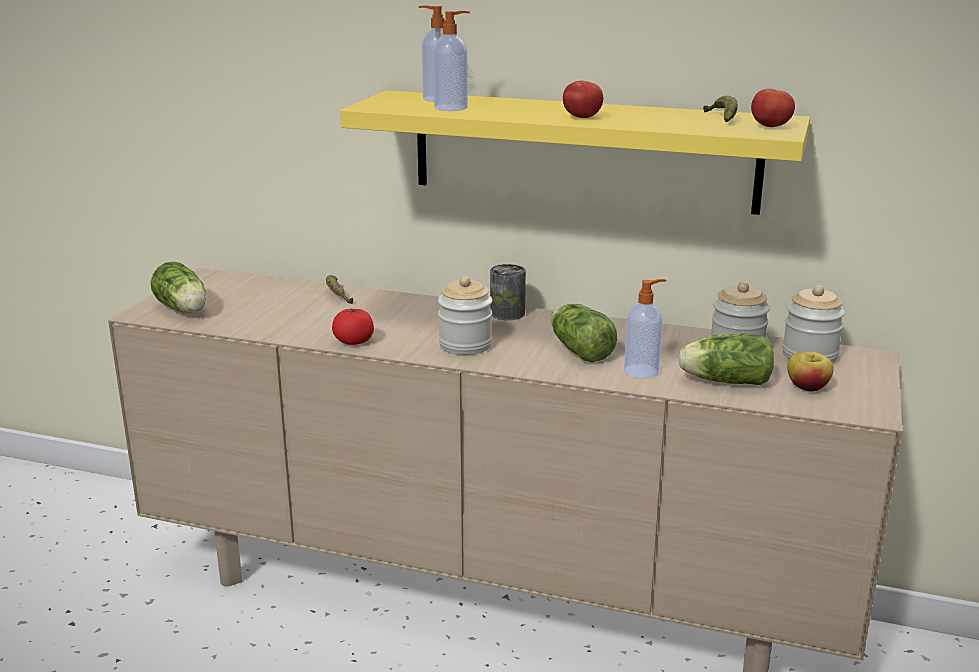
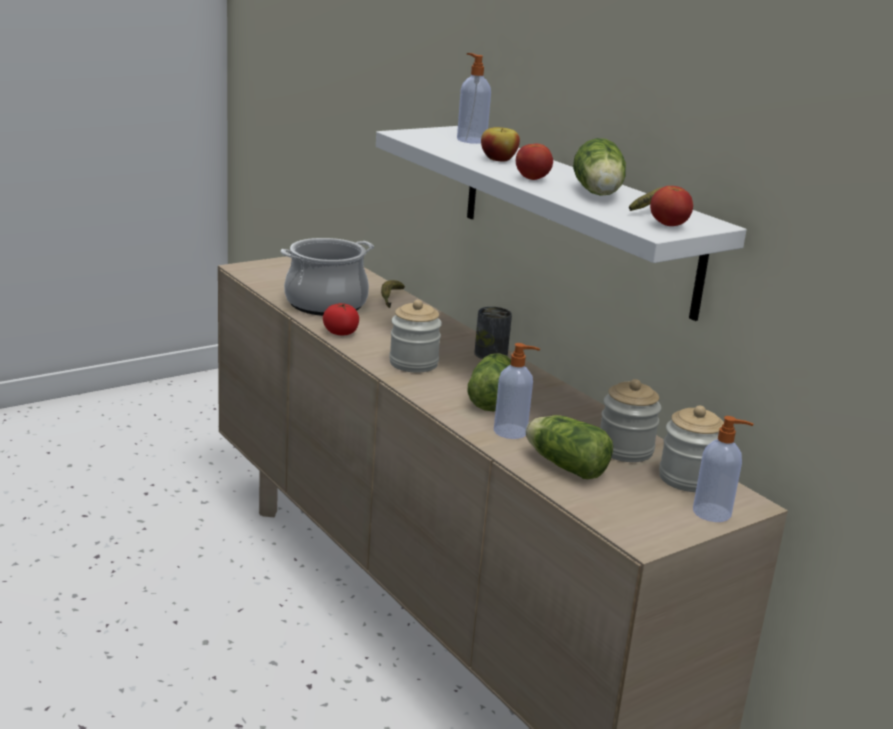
camera: 35 degrees right, 0 degrees up
(183, 310) = (272, 274): lettuce -> lettuce (598, 194)
(290, 320) = (326, 304): none -> cooking pot
(452, 108) = (458, 148): soap dispenser -> soap dispenser (713, 513)
(583, 151) = (576, 217): yellow shelf -> white shelf
(807, 387) = (629, 499): apple -> apple (498, 159)

